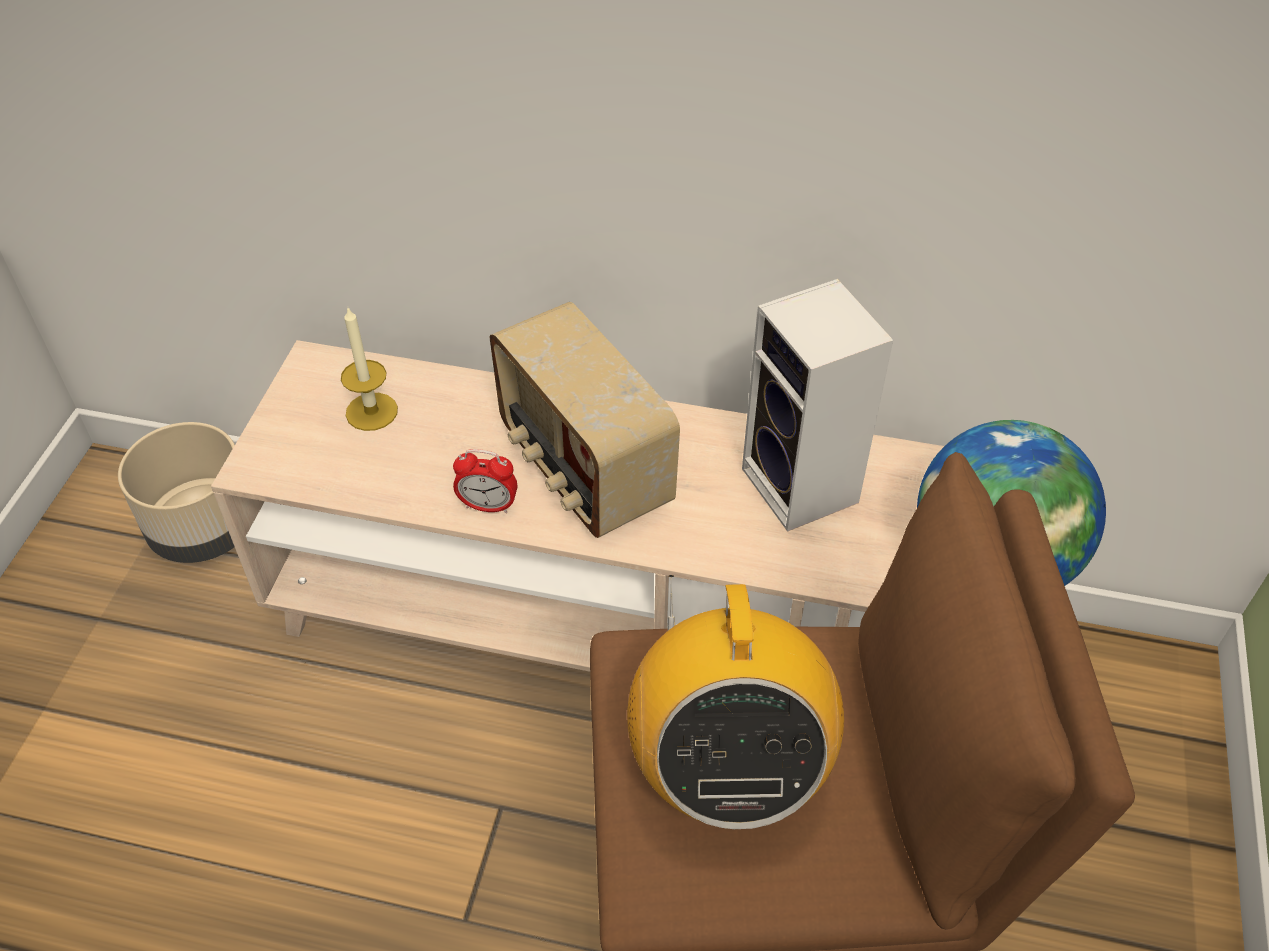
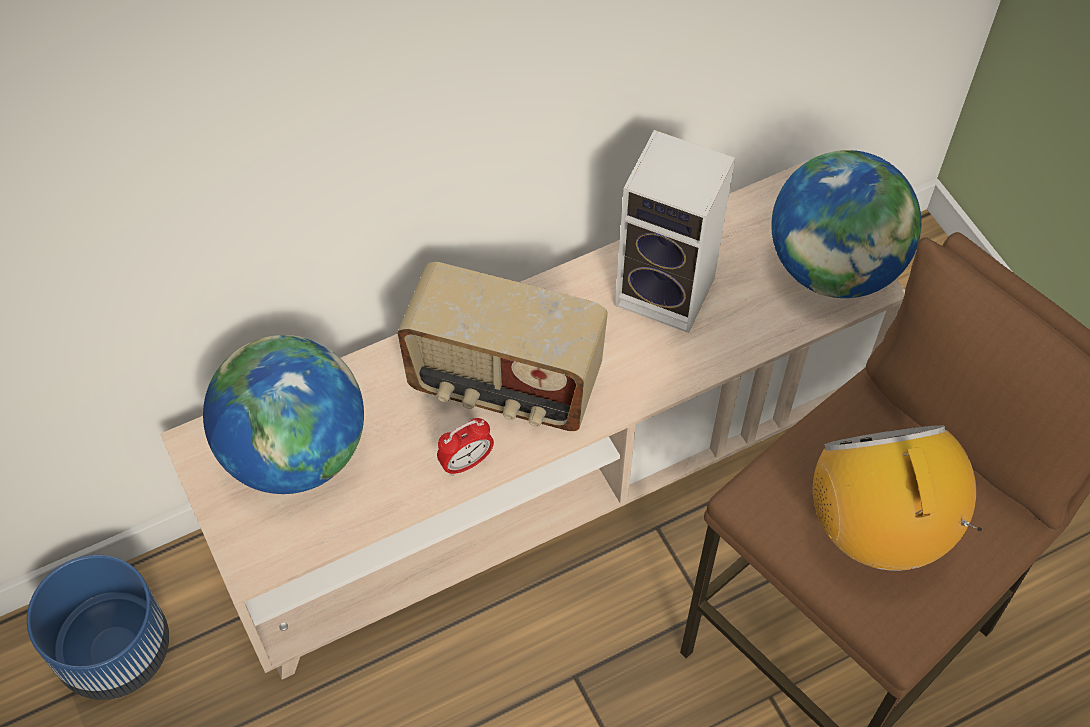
camera: 40 degrees left, 10 degrees up
(205, 529) = (115, 648): beige planter -> blue planter
(371, 411) = (294, 451): candle -> globe
(727, 770) = (878, 528): radio -> radio turned 150 degrees counterclockwise

